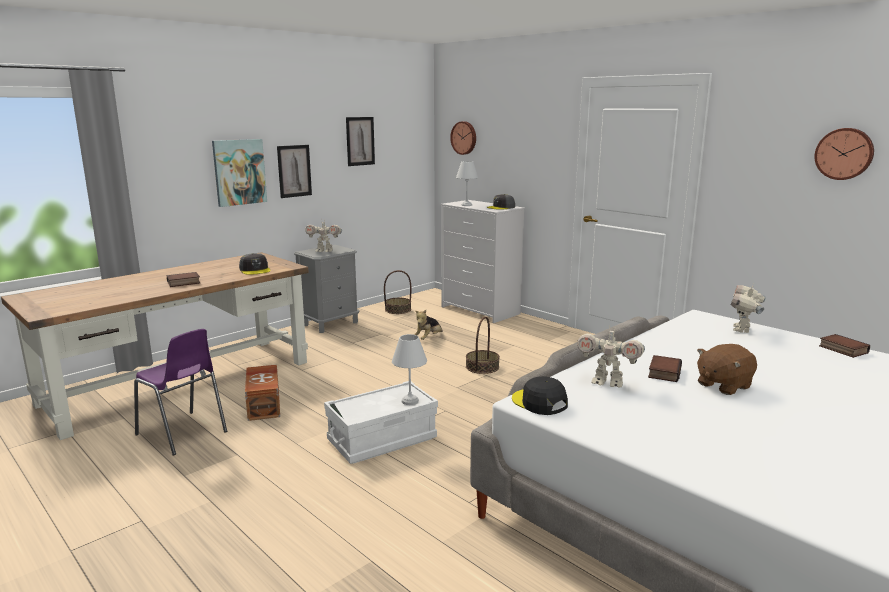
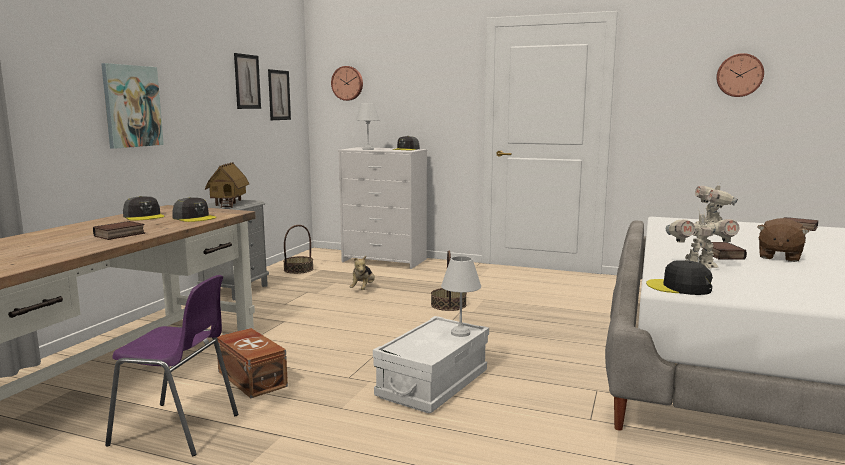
camera: 25 degrees left, 5 degrees down
(226, 264) = (144, 216): none -> grey cap
(294, 171) = (187, 110): picture -> picture (279, 95)
(324, 251) = (229, 204): toy robot -> toy house

